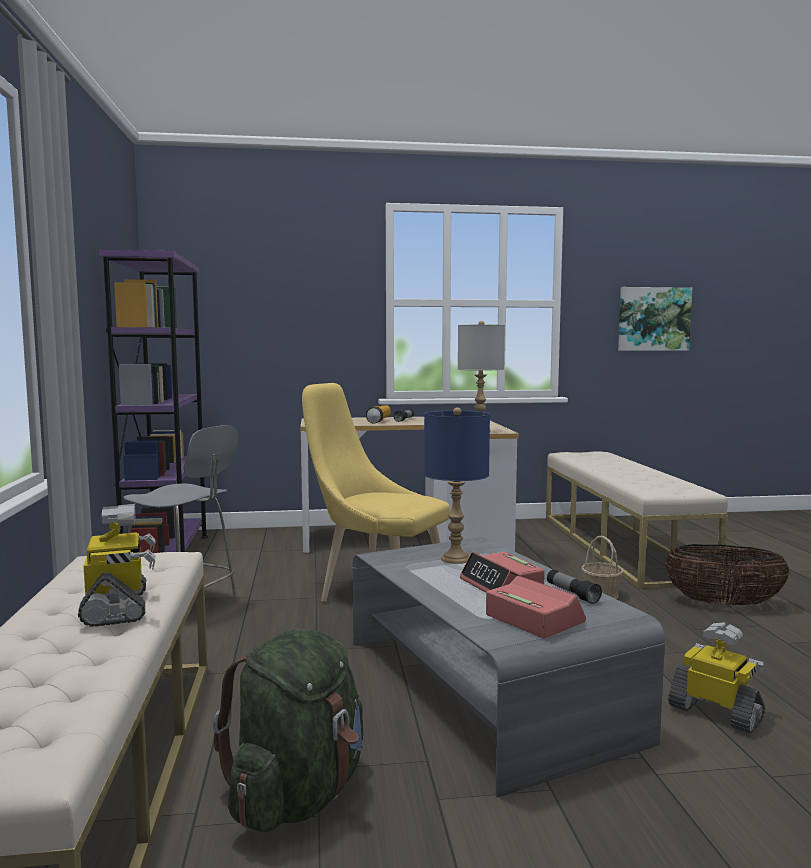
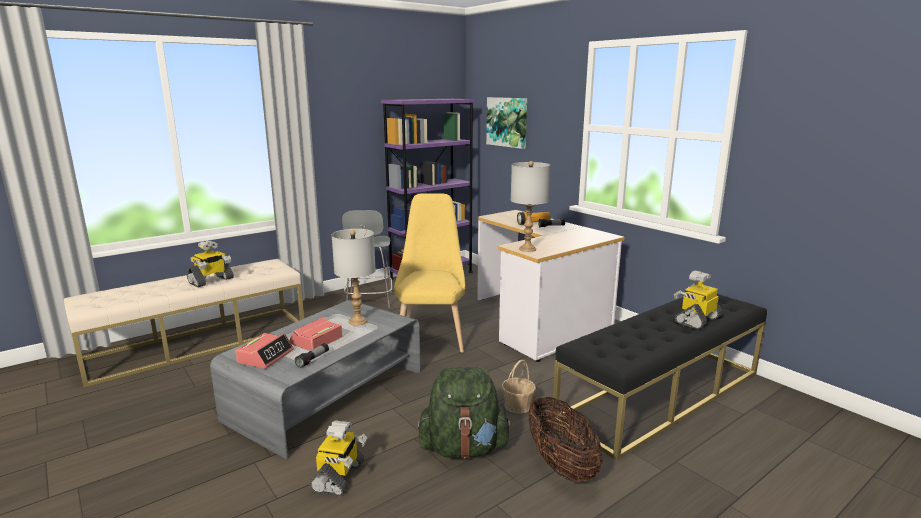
camera: 60 degrees right, 10 degrees up
(298, 795) = (207, 378): green backpack -> green backpack (464, 448)
(456, 559) = (358, 321): blue table lamp -> grey table lamp
(620, 546) = (661, 395): beige bench -> black bench
(623, 463) = (697, 320): none -> toy robot
(653, 319) = (849, 166): picture -> picture (507, 122)

